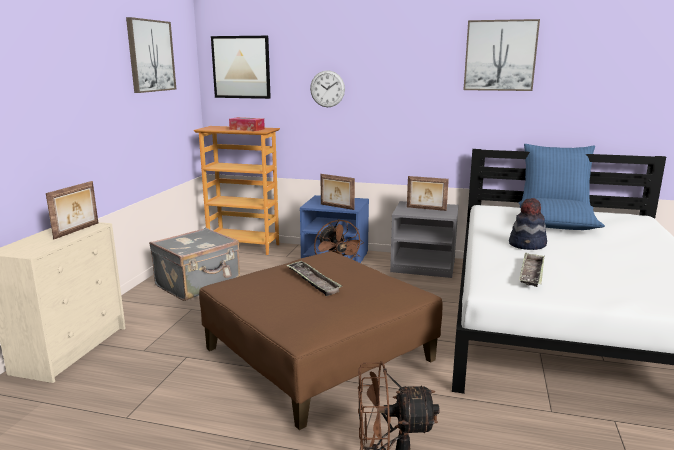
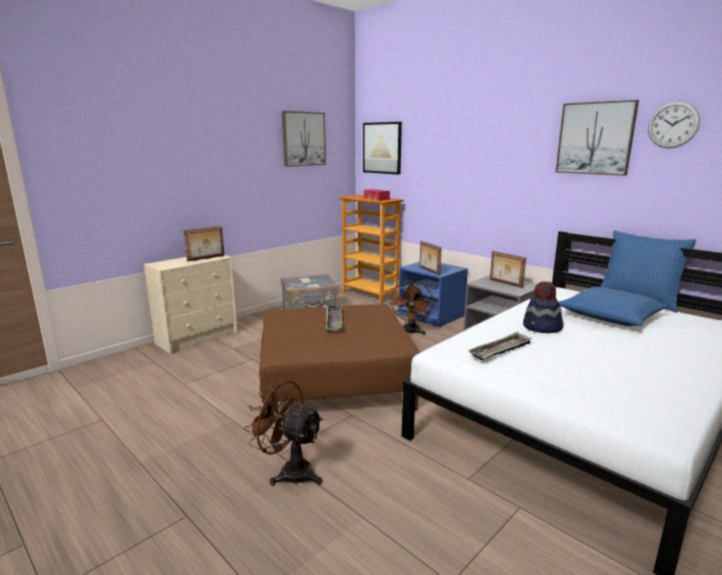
camera: 30 degrees right, 0 degrees up
(327, 89) = (441, 167): wall clock -> wall clock (673, 125)

